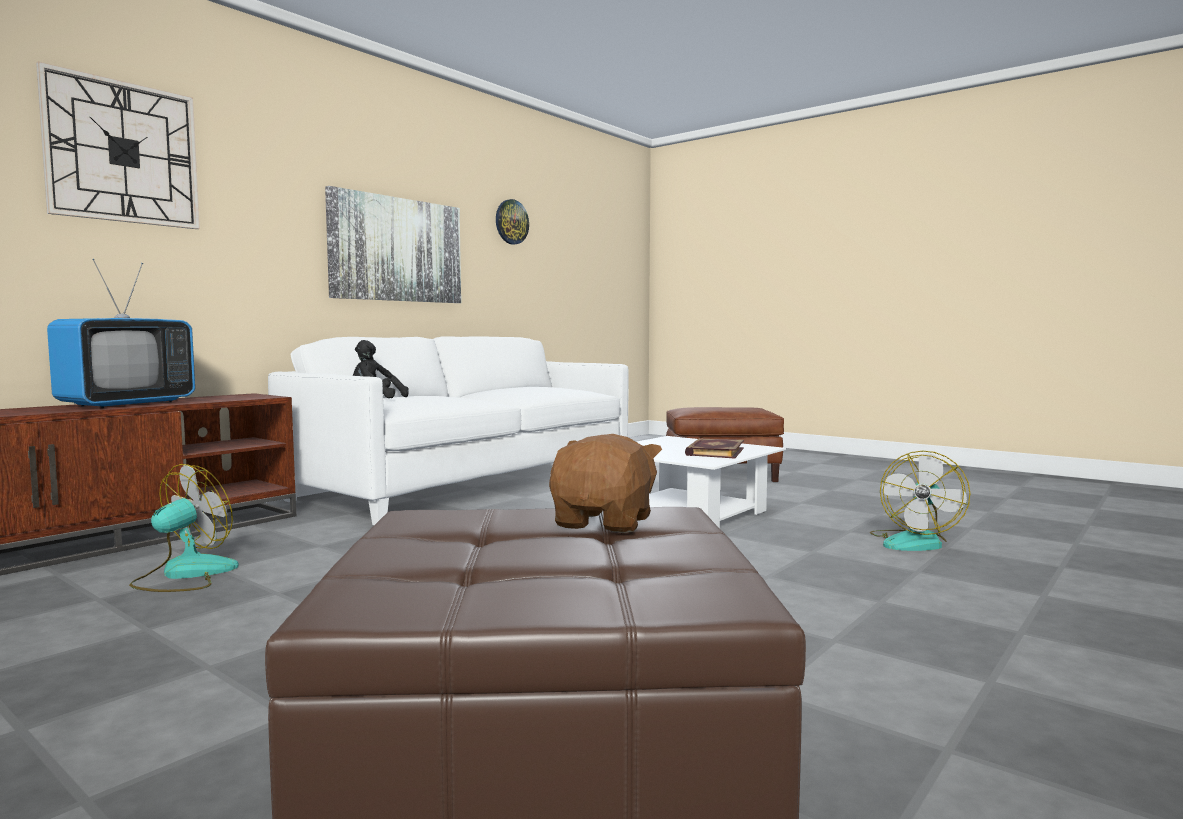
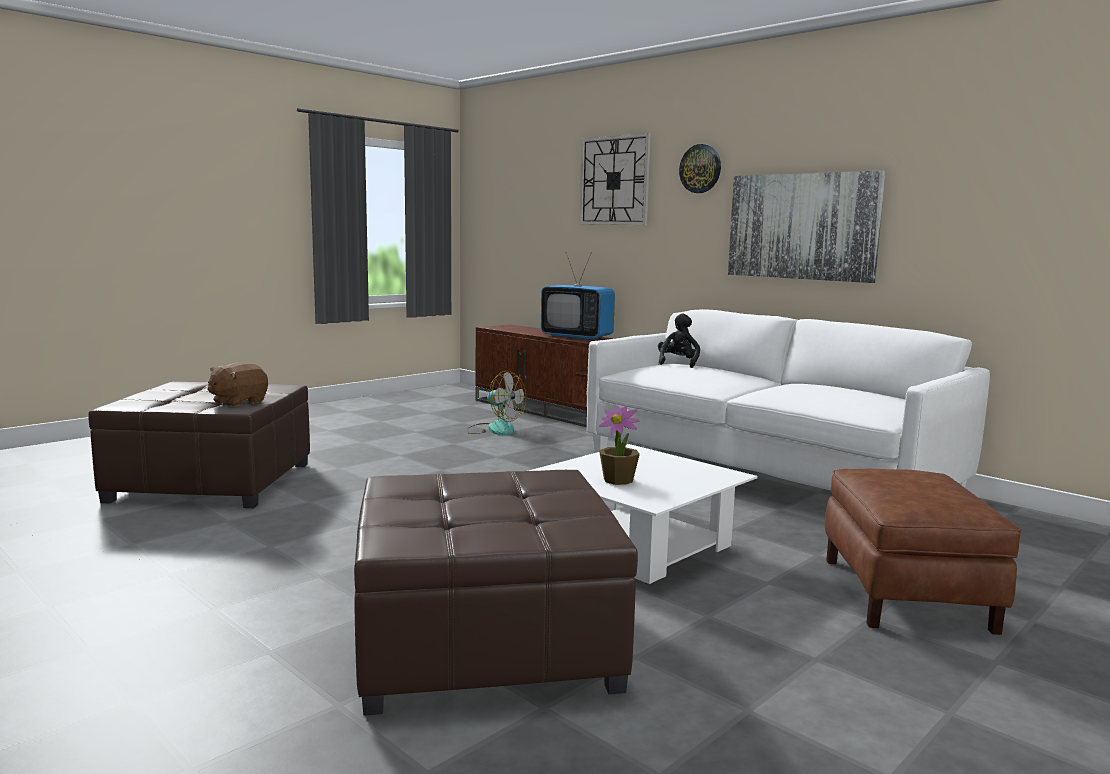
camera: 95 degrees right, 5 degrees up
(511, 222) = (984, 173): wall clock -> wall clock (700, 169)
(605, 522) = (238, 402): brown plush toy -> brown plush toy turned 105 degrees clockwise
(714, 451) = (618, 480): book -> potted plant
(915, 542) = (484, 640): fan -> brown ottoman

